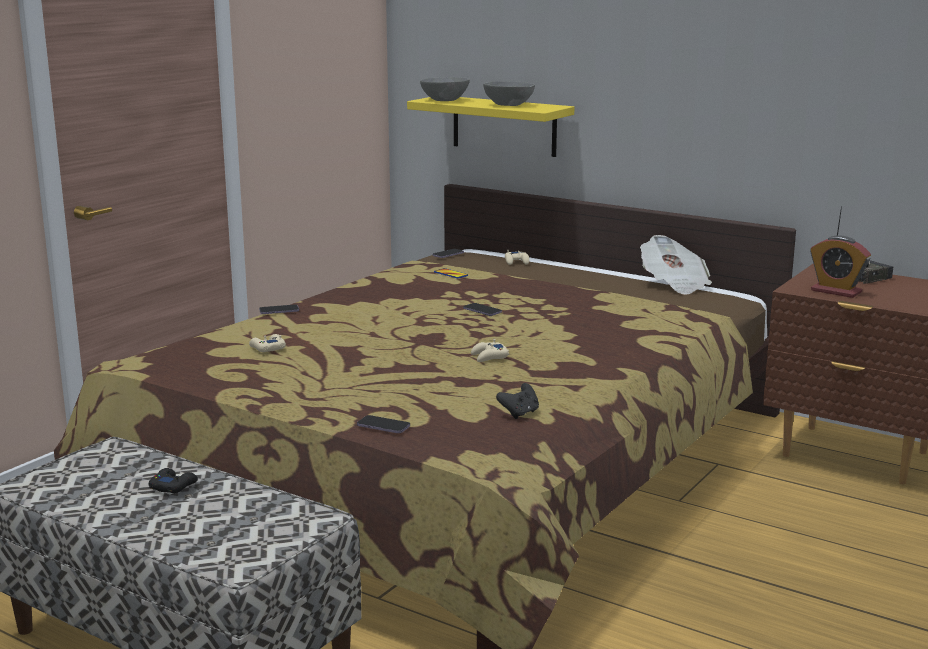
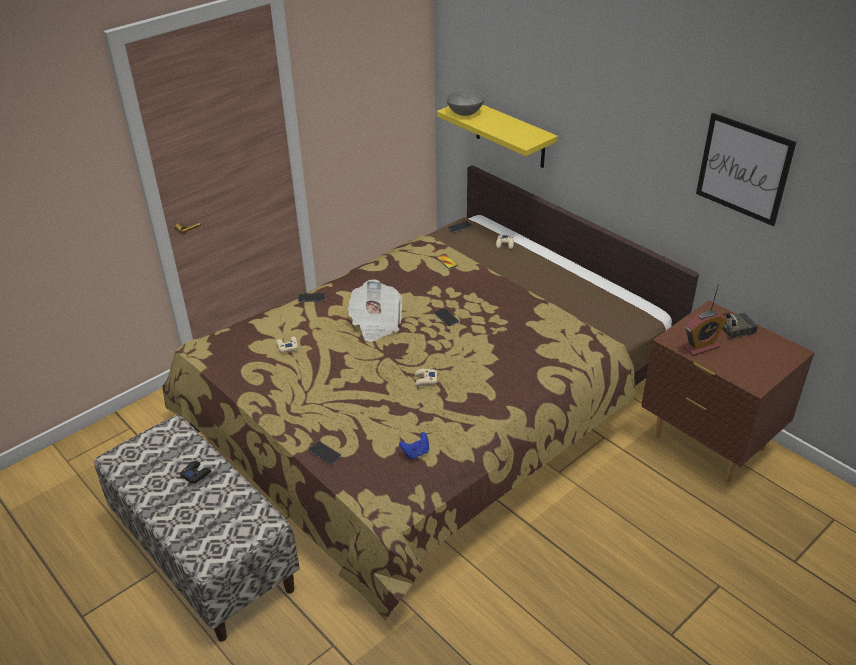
camera: 15 degrees right, 20 degrees up
(508, 105) = (507, 129): grey bowl -> none
(519, 413) = (416, 453): black game controller -> blue game controller
(674, 284) = (607, 291): newspaper -> newspaper (375, 323)
(836, 291) = (700, 347): alarm clock -> alarm clock turned 75 degrees counterclockwise
(839, 70) = (743, 169): none -> picture

